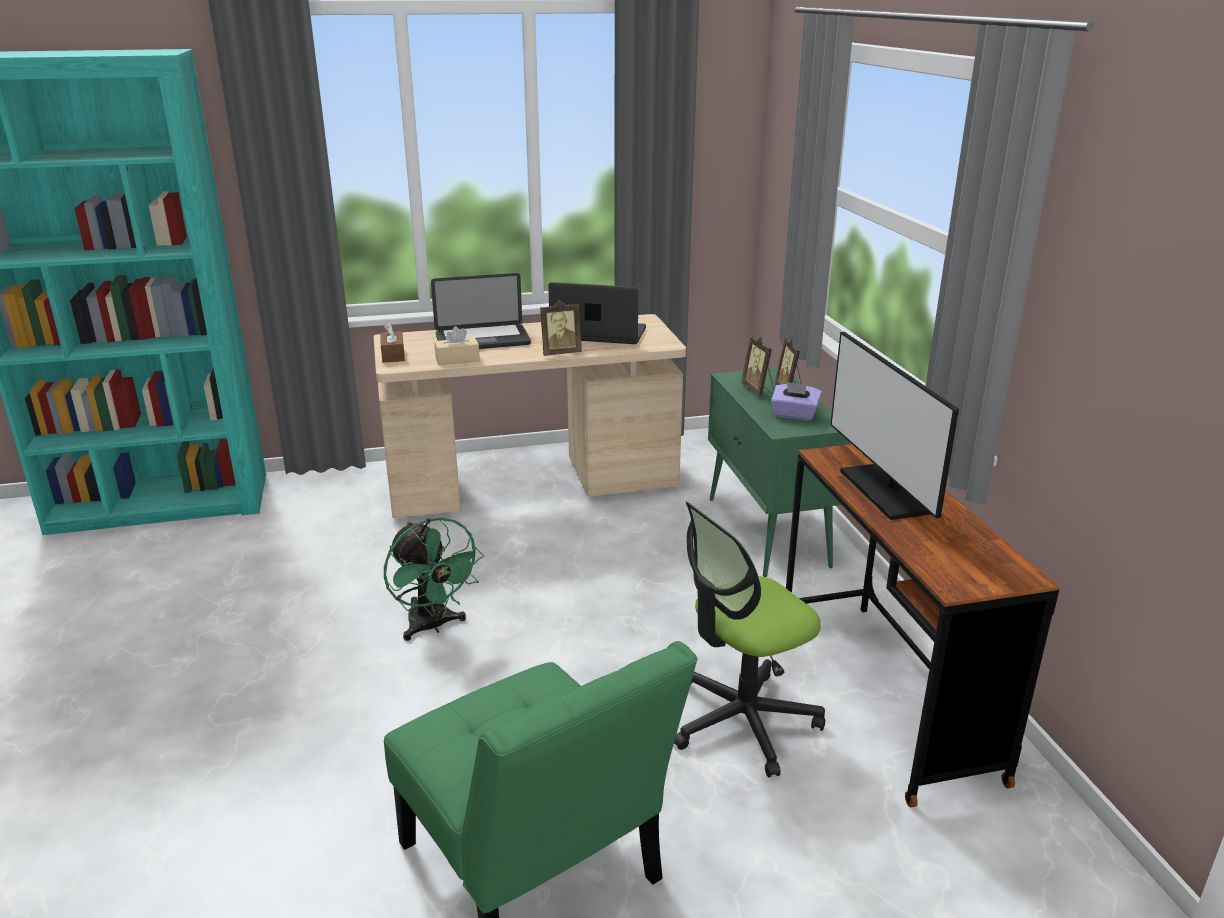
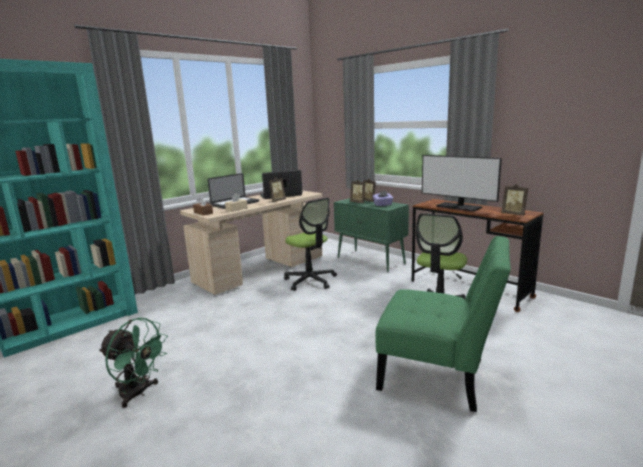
camera: 30 degrees left, 10 degrees down
(433, 626) = (284, 322): green fan -> green fan (138, 393)
(587, 544) = (310, 281): none -> office chair
(964, 567) = (514, 214): none -> picture frame

